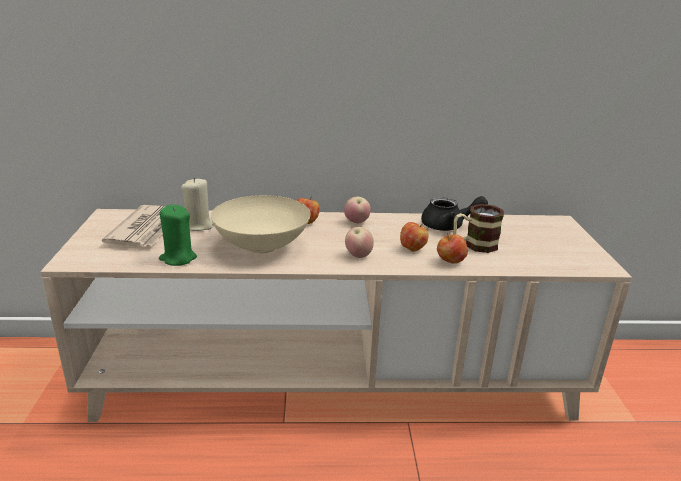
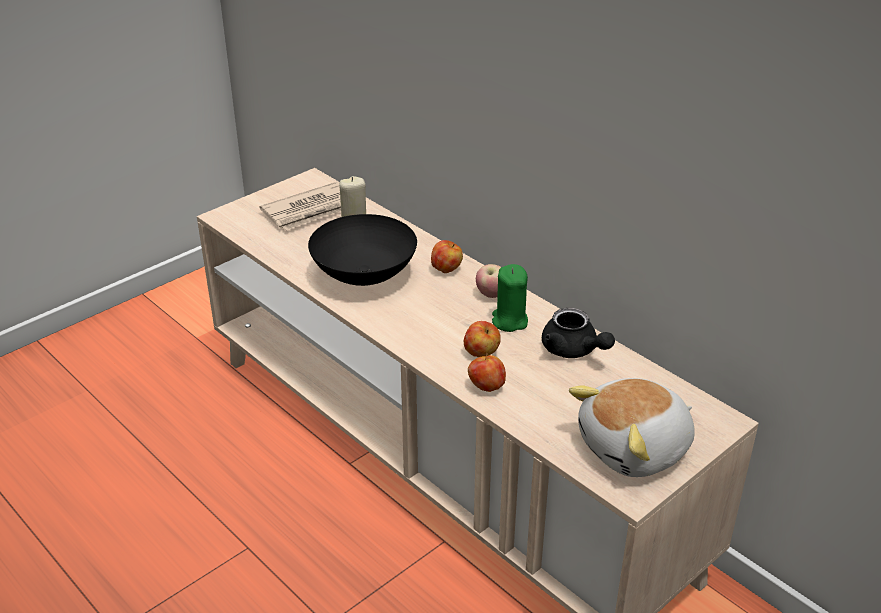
camera: 50 degrees right, 10 degrees up
(178, 258) = (289, 253): green candle -> green candle (509, 321)
(261, 247) = (362, 276): beige bowl -> black bowl
(358, 255) = (421, 331): apple -> none
(474, 245) = (549, 386): mug -> none
(563, 249) = (636, 449): none -> plush toy

